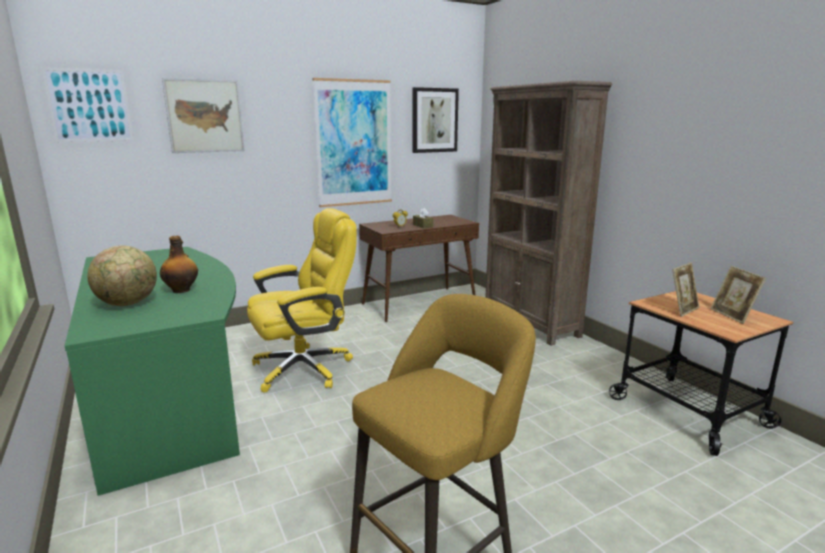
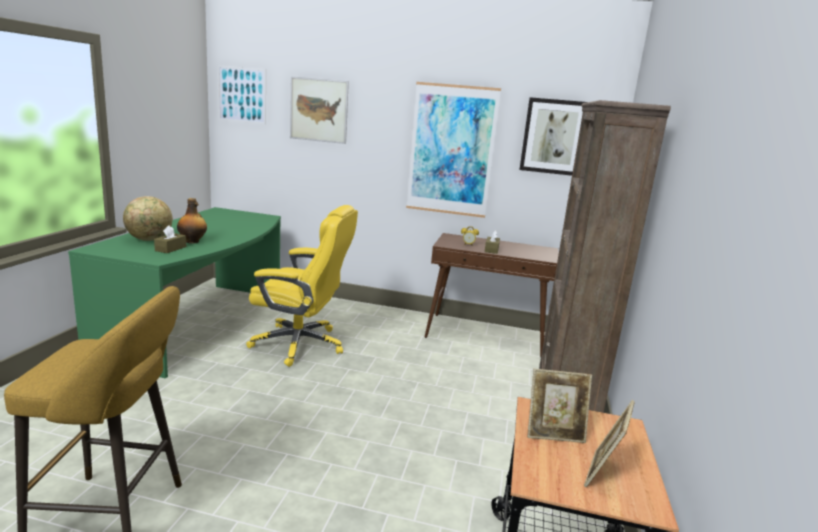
camera: 40 degrees right, 0 degrees up
(182, 302) = (170, 249): none -> brown tissue box

